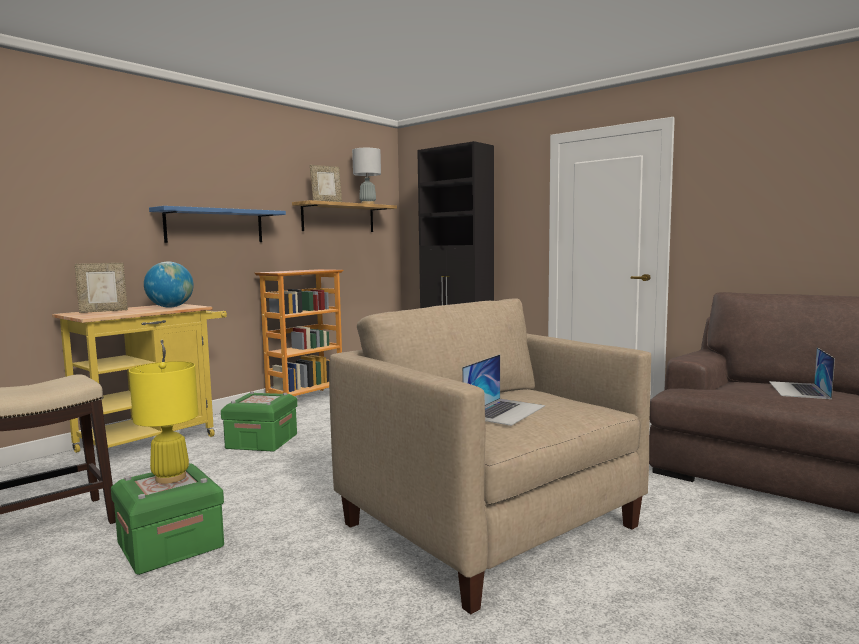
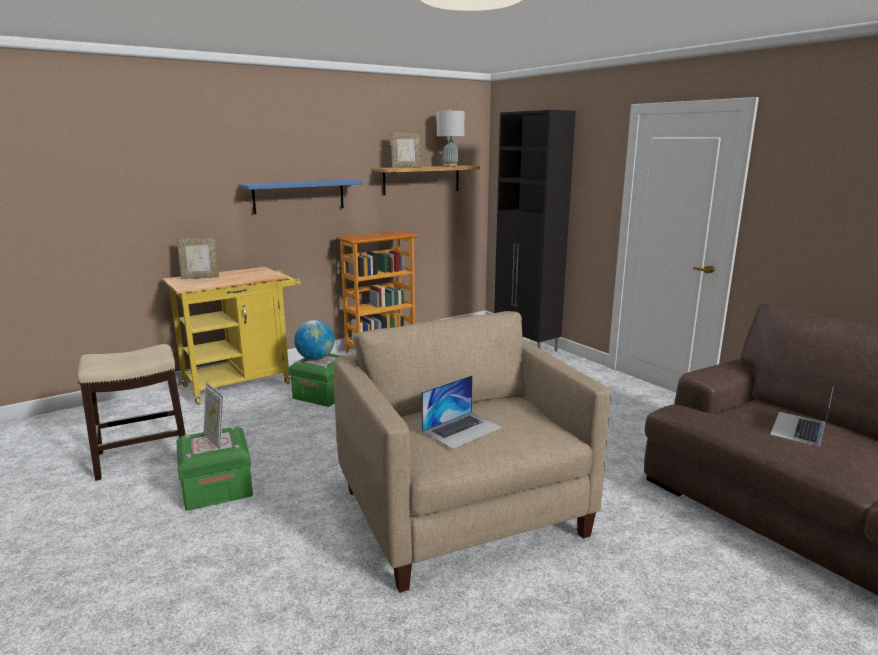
camera: 15 degrees right, 10 degrees up
(170, 307) = (253, 275): globe -> globe (315, 358)
(171, 478) = (216, 440): yellow table lamp -> picture frame

